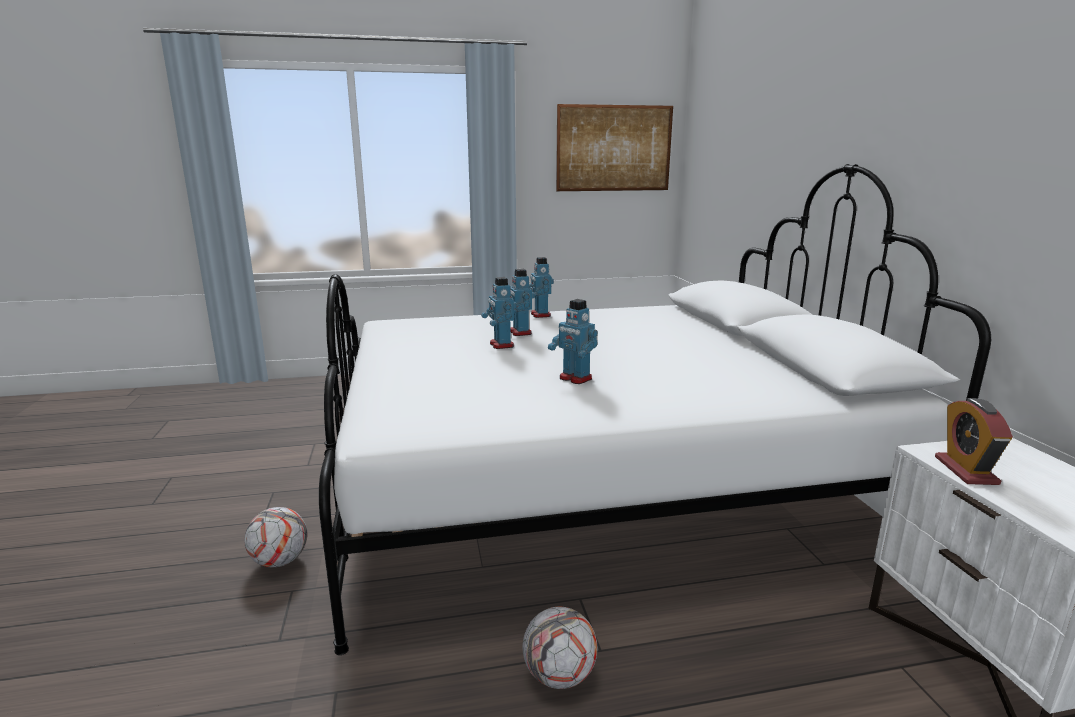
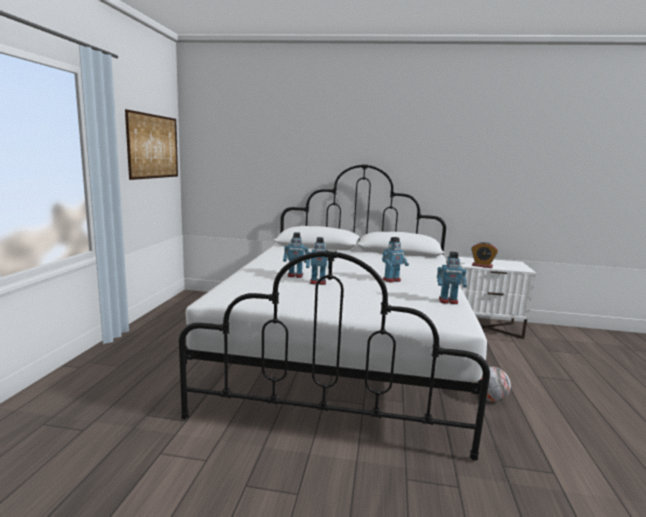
camera: 70 degrees left, 5 degrees down
(280, 561) = (366, 483): football -> none
(540, 315) = (259, 266): toy robot -> toy robot (448, 301)

